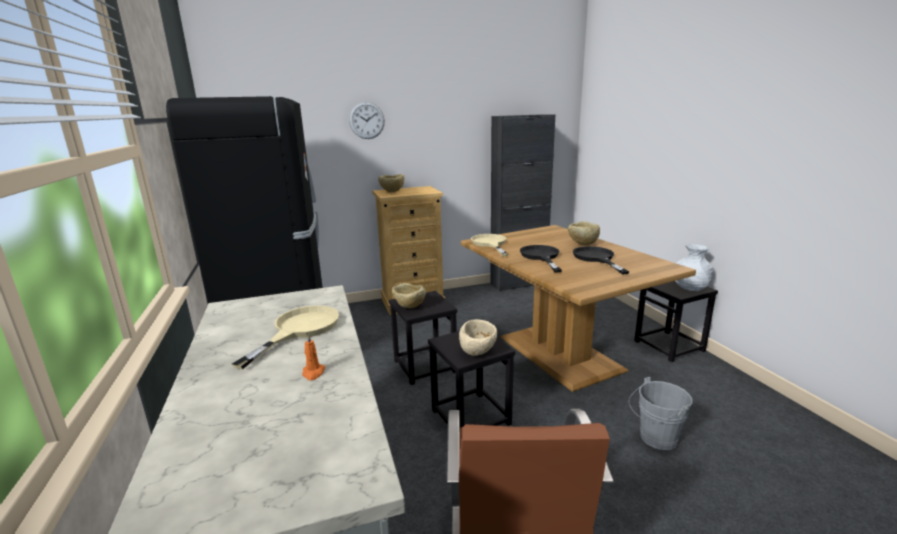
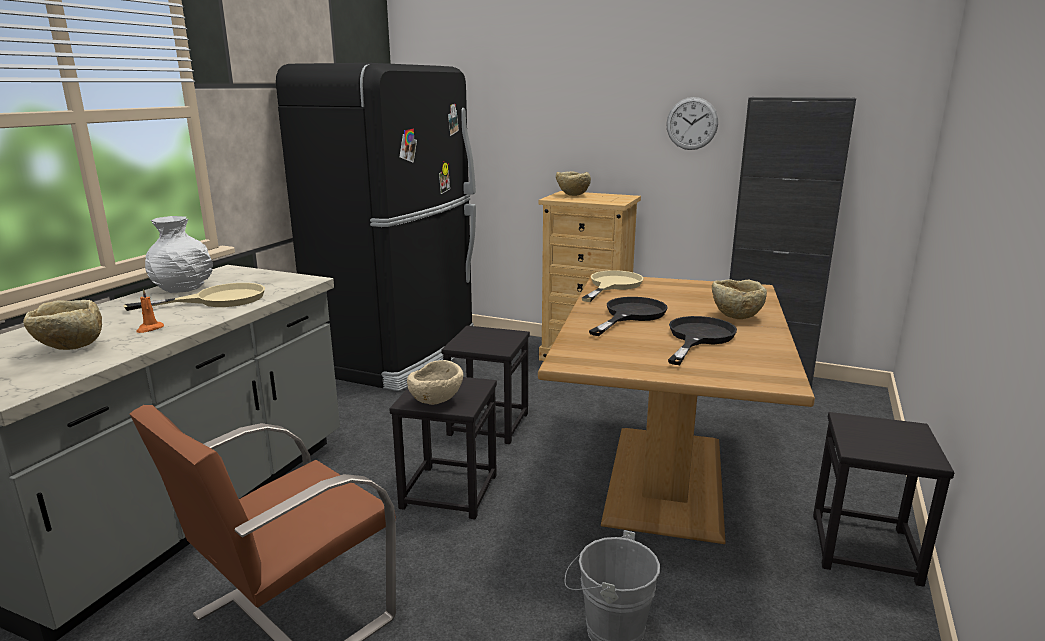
camera: 40 degrees right, 0 degrees up
(366, 120) = (563, 96): wall clock -> wall clock (692, 123)
(409, 307) = (467, 338): beige bowl -> beige bowl (70, 348)
(689, 287) = (904, 447): white vase -> white vase (184, 288)

